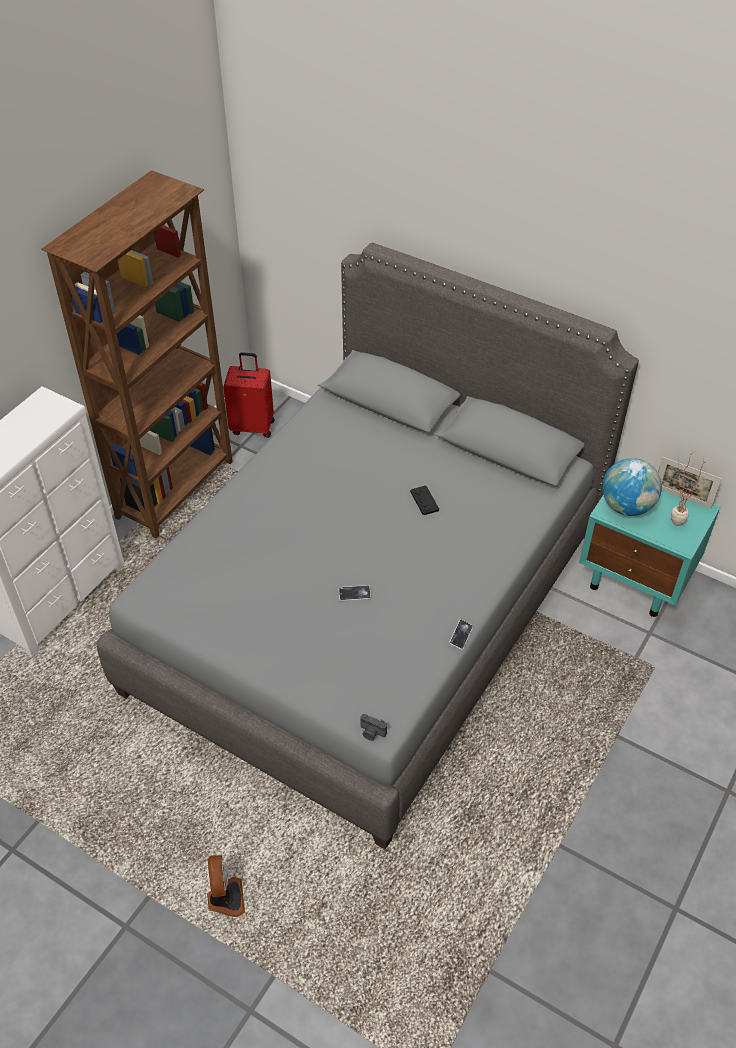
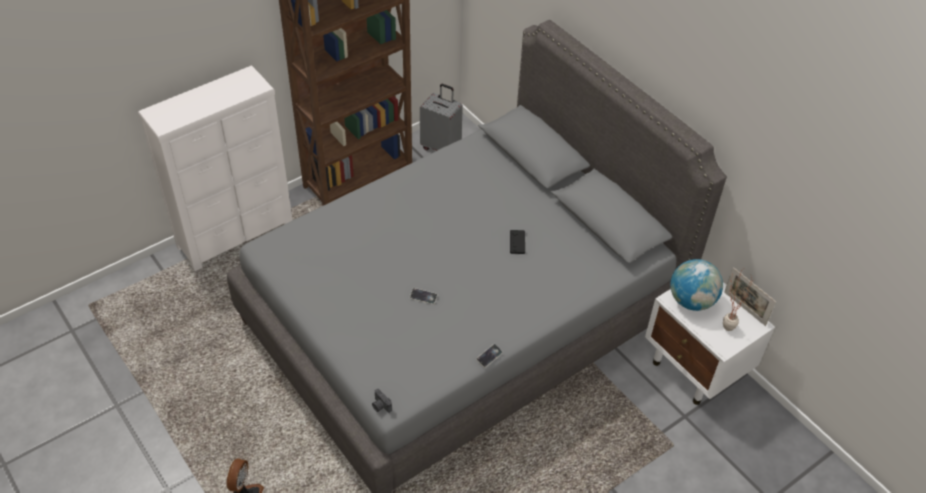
camera: 20 degrees right, 0 degrees up
(253, 426) = (441, 147): red suitcase -> grey suitcase
(636, 580) = (696, 369): turquoise nightstand -> white nightstand

